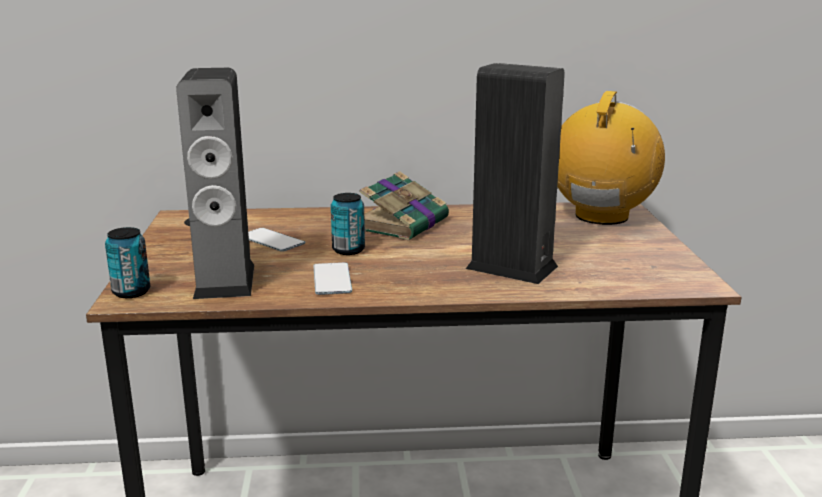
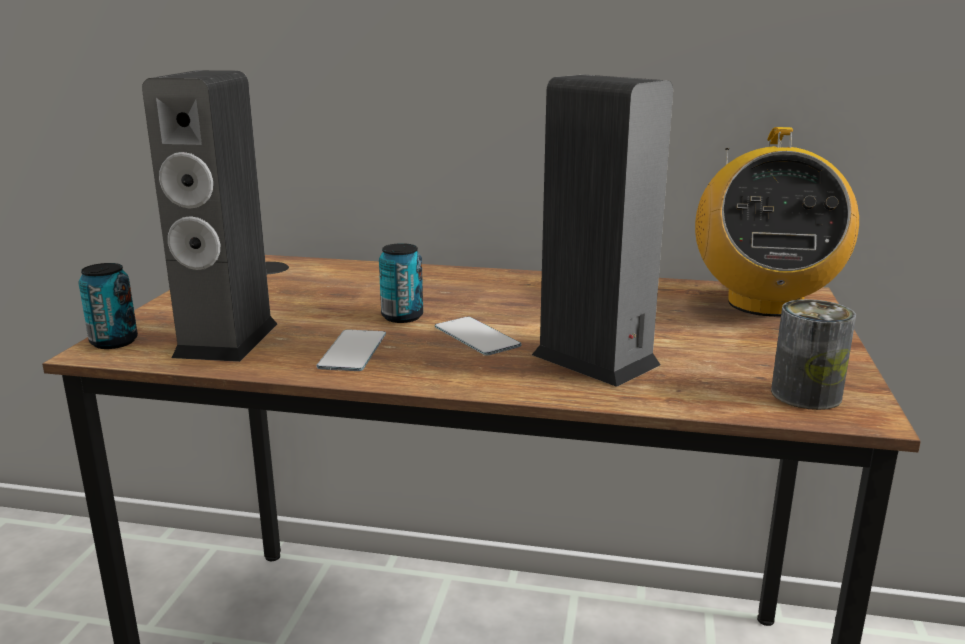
camera: 15 degrees right, 0 degrees up
(271, 240) = (322, 296): phone -> phone (476, 336)
(404, 223) = (495, 290): book -> none
(601, 216) = (763, 303): radio -> radio turned 150 degrees clockwise
(661, 276) = (806, 394): none -> can

